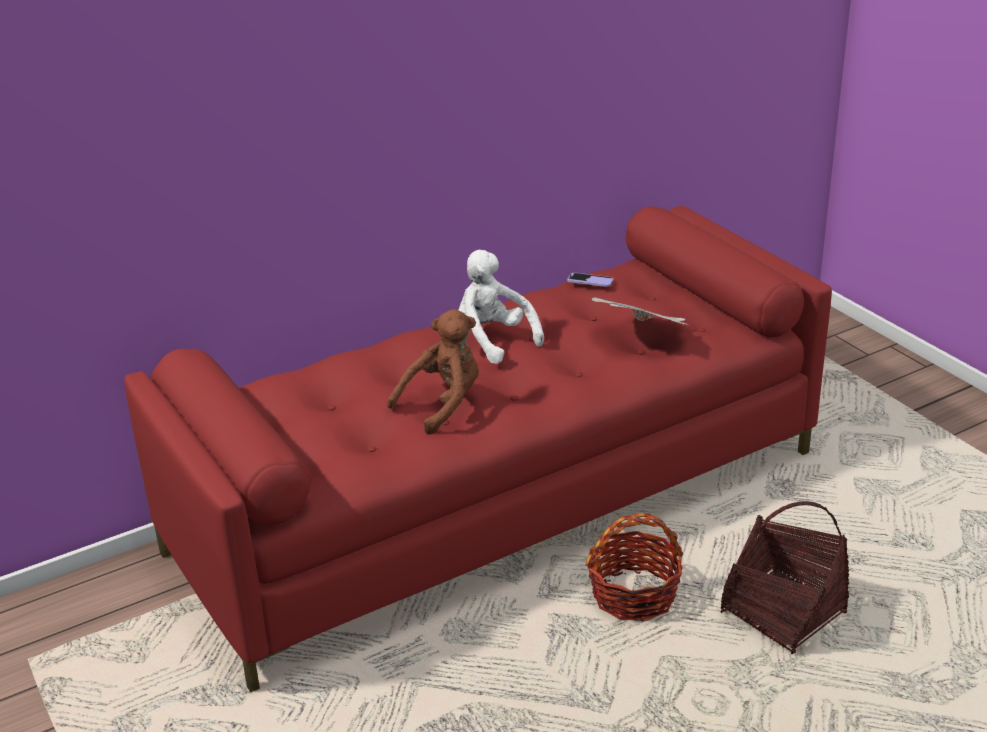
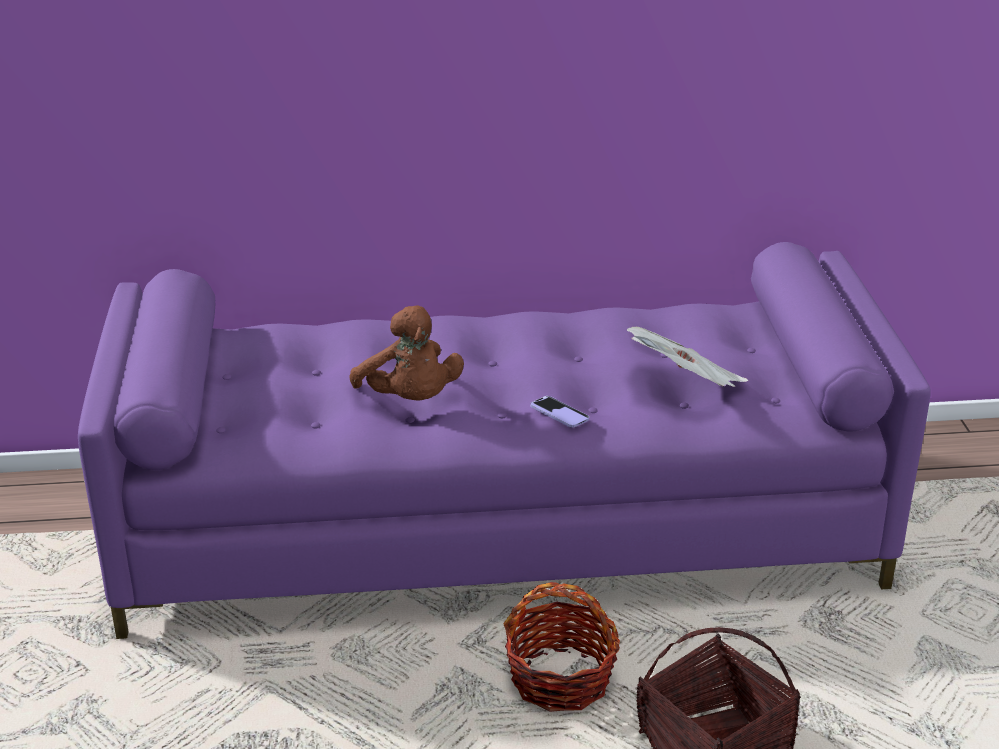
camera: 25 degrees right, 0 degrees up
(443, 405) = (410, 399): brown plush toy -> brown plush toy turned 75 degrees clockwise
(491, 341) = (520, 348): white plush toy -> none
(498, 500) = (500, 530): red sofa -> purple sofa
(590, 281) = (682, 312): phone -> phone (559, 413)

